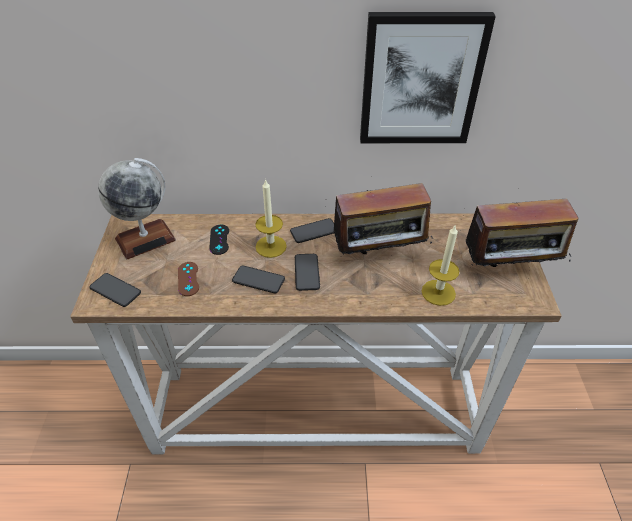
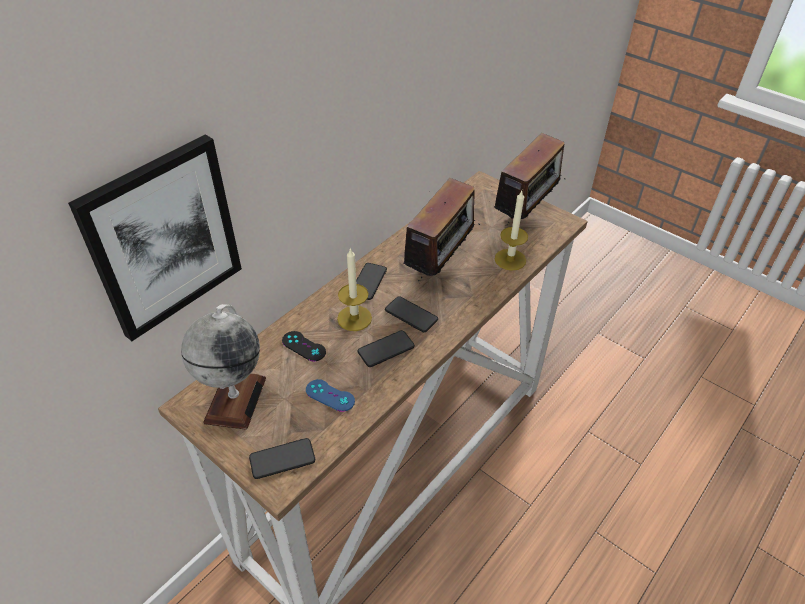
camera: 50 degrees left, 0 degrees up
(188, 279) = (330, 395): brown game controller -> blue game controller
(420, 80) = (403, 89): picture -> picture (163, 238)

